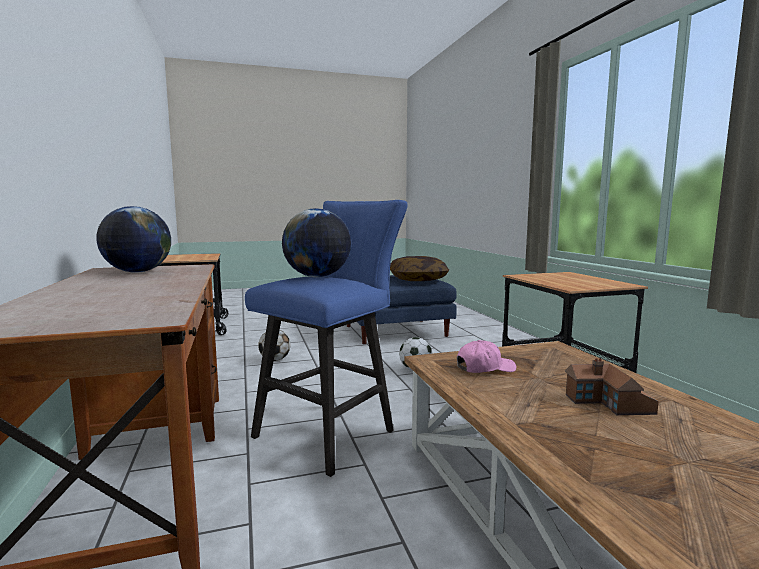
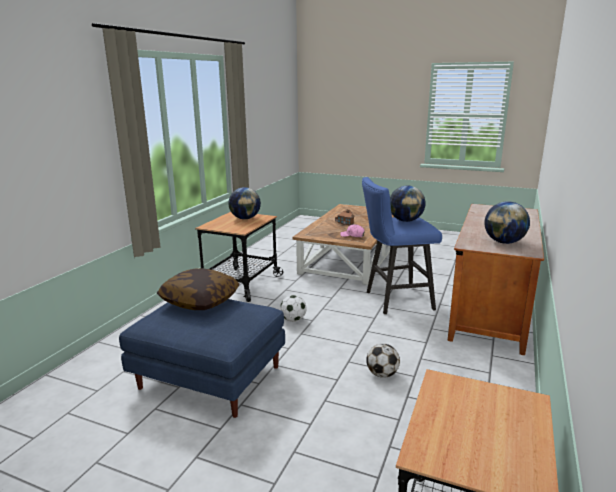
camera: 140 degrees left, 10 degrees up
(580, 283) = (245, 218): none -> globe

